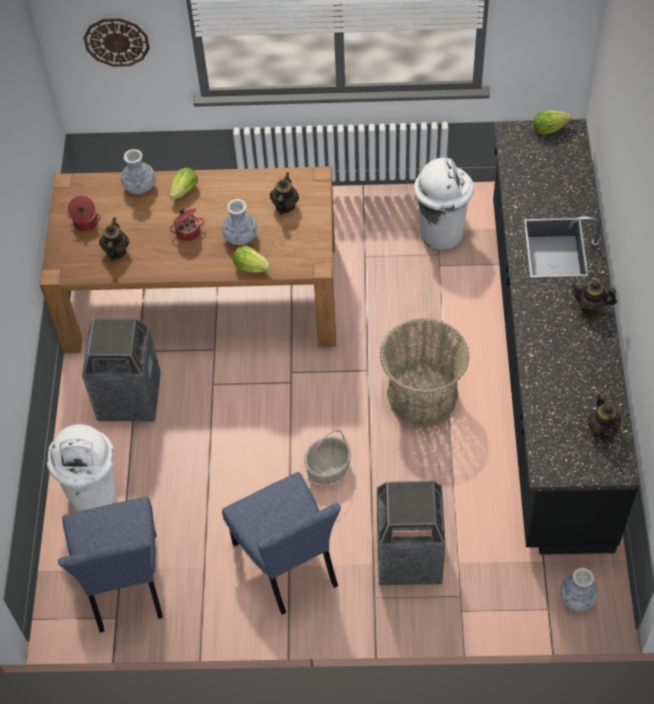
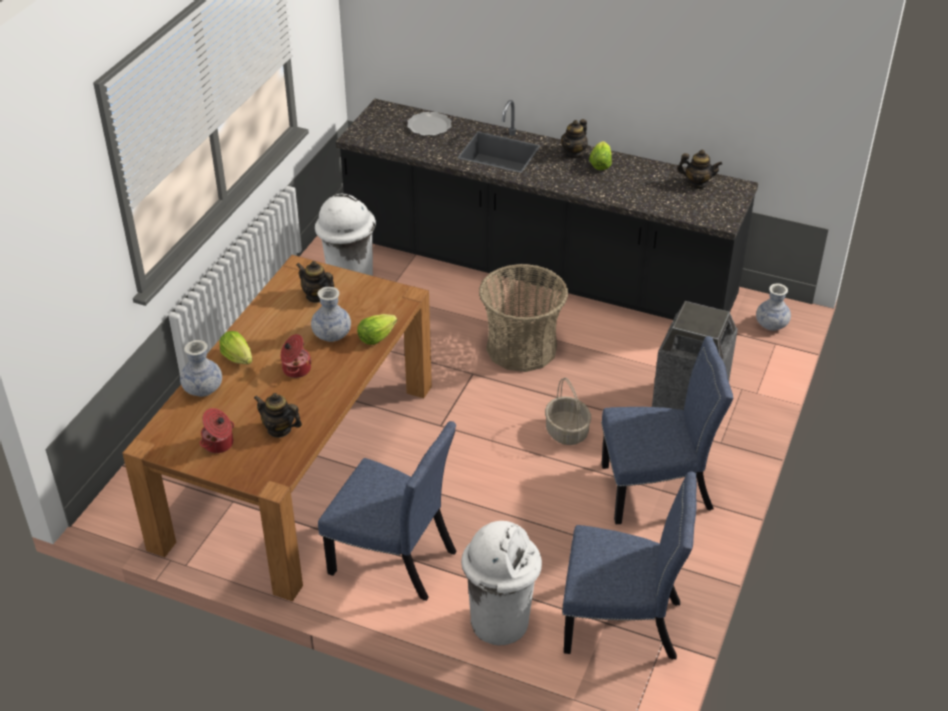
camera: 70 degrees left, 15 degrees down
(116, 41) = (72, 270): wall clock -> none
(129, 398) = (391, 559): trash can -> blue chair
(549, 128) = (368, 117): lettuce -> lettuce (600, 164)
(564, 178) = (429, 126): none -> plate

